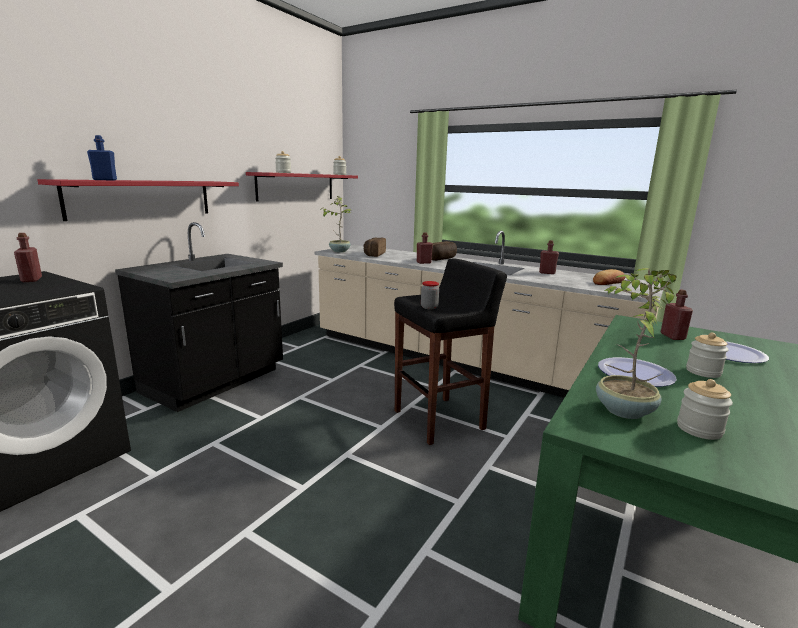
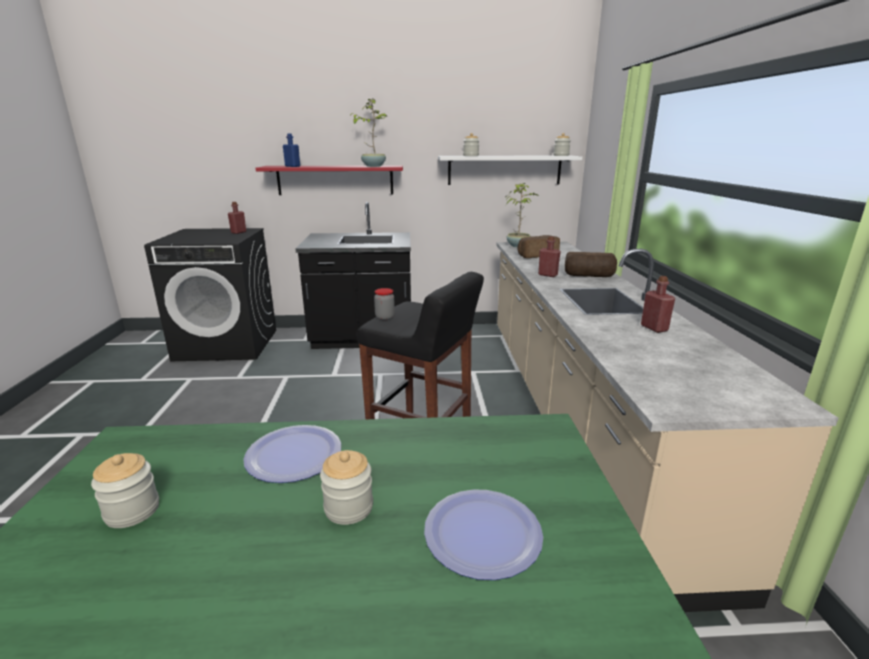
camera: 55 degrees right, 5 degrees up
(296, 187) = (504, 170): red shelf -> white shelf
(608, 282) = (698, 371): bread -> none
(622, 410) = (168, 458): potted plant -> potted plant (373, 166)
(672, 336) = (509, 471): red bottle -> none

